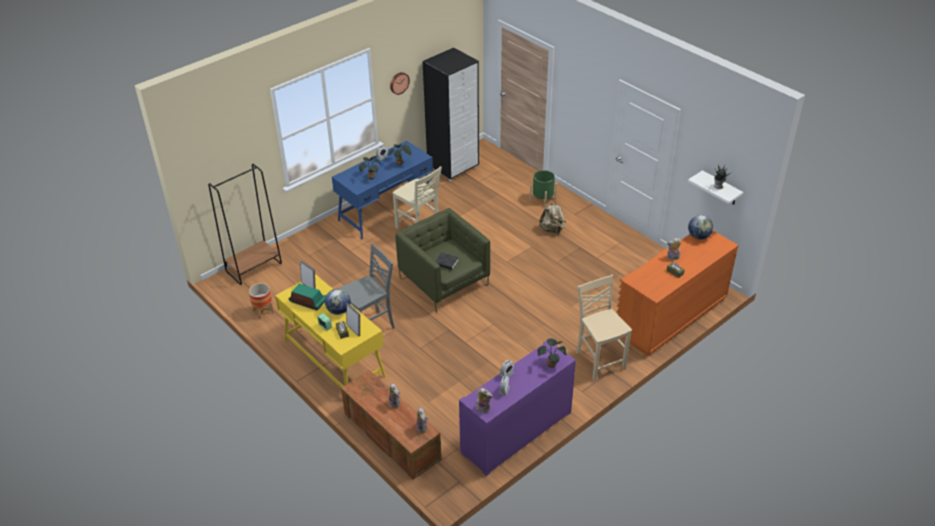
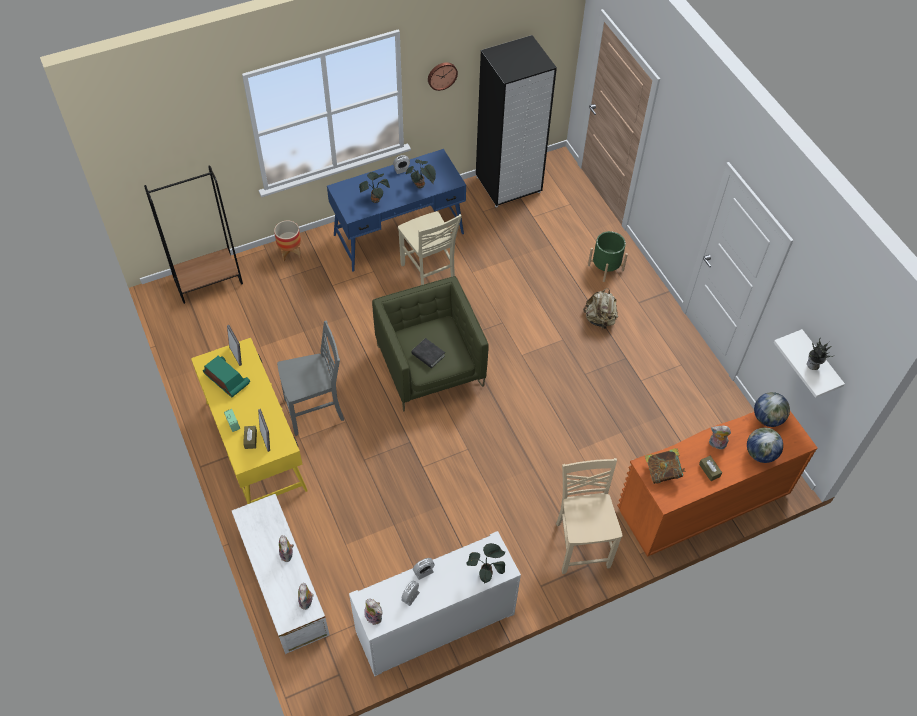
camera: 15 degrees right, 15 degrees up
(263, 311) = (197, 351): planter -> planter (290, 252)
(338, 311) = (258, 404): globe -> globe (760, 453)
(390, 436) = (281, 582): brown bench -> white bench
(516, 432) = (435, 623): purple cabinet -> white cabinet
(644, 280) = (662, 472): none -> book

